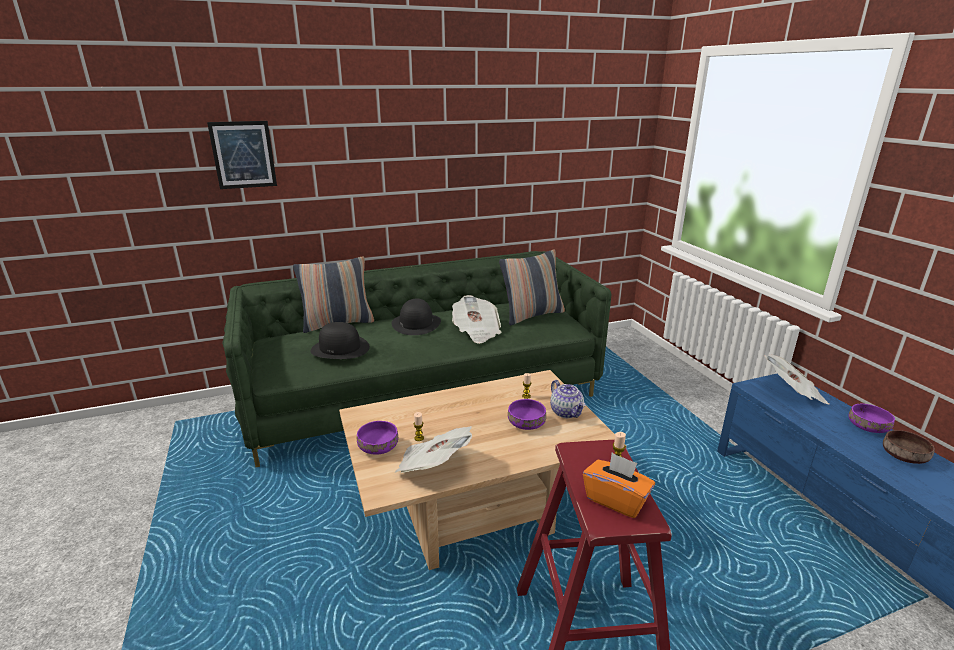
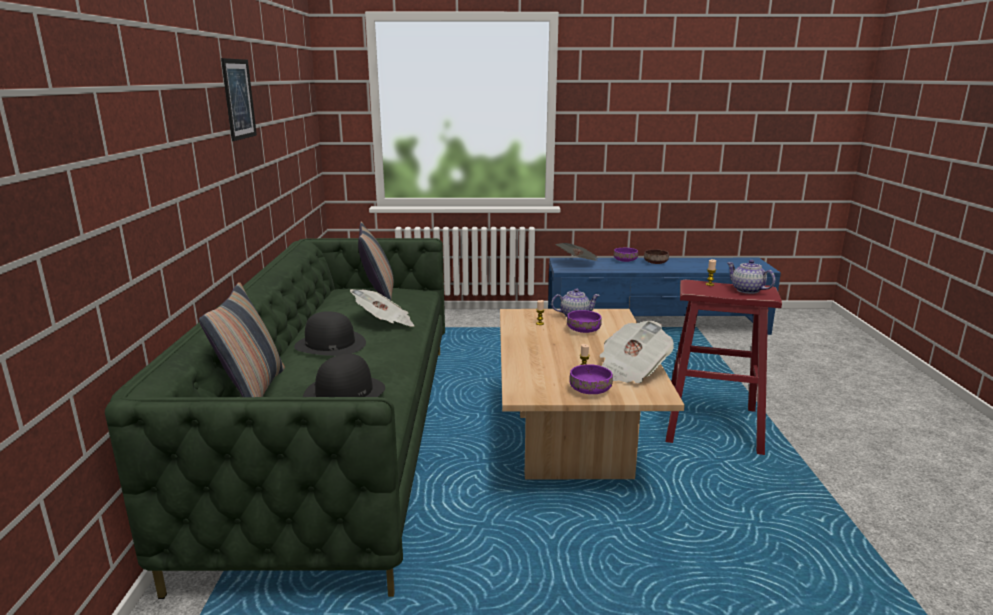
camera: 70 degrees left, 5 degrees down
(243, 155) = (77, 142): picture -> picture (239, 99)
(616, 500) = (747, 290): orange tissue box -> teapot

